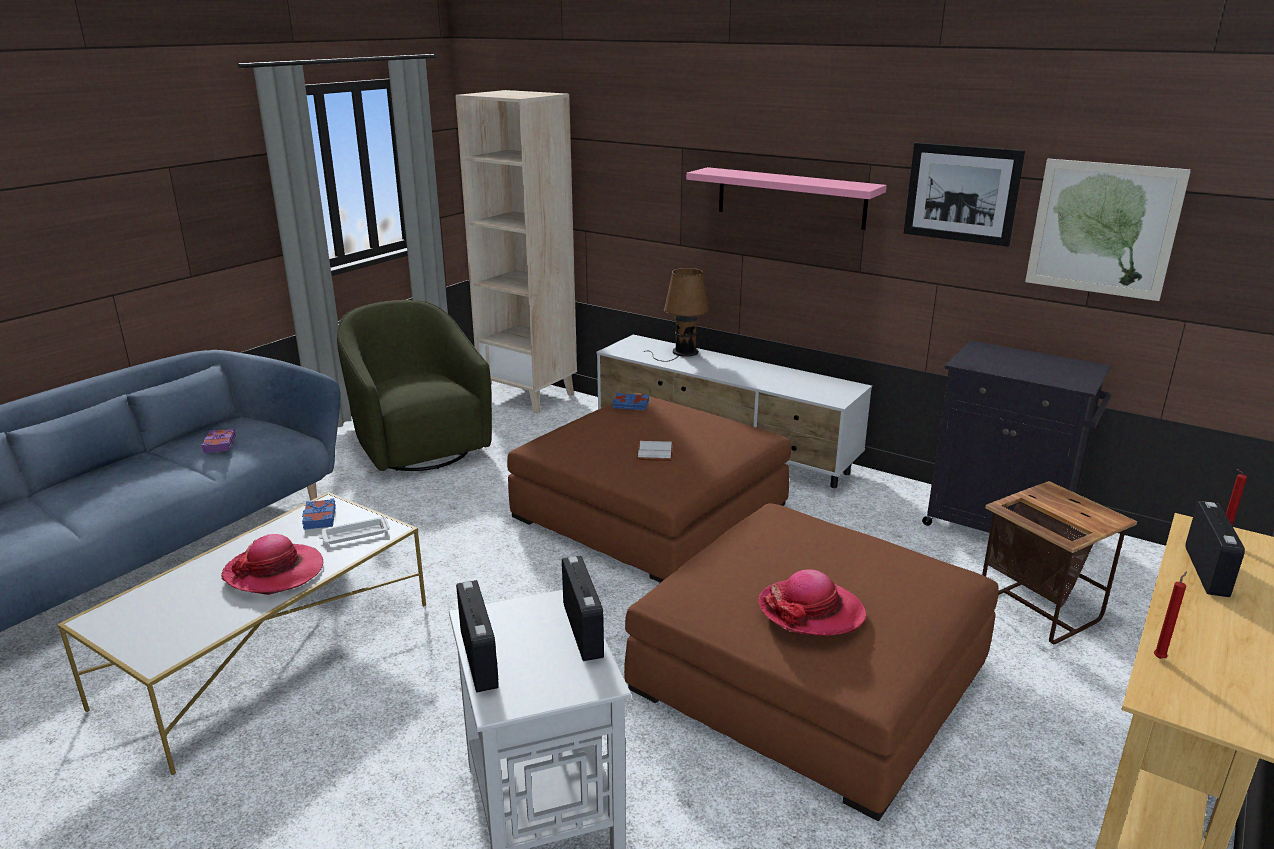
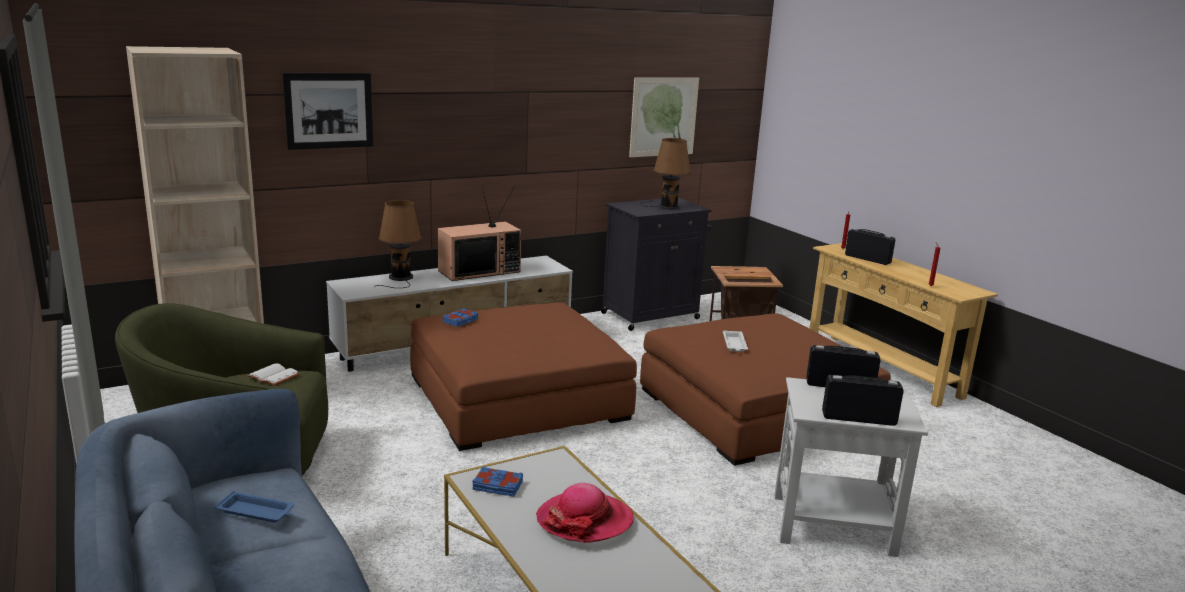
camera: 65 degrees left, 5 degrees down
(219, 444) = (256, 512): purple book -> blue tray
(354, 534) = (549, 474): white tray -> white tray (734, 344)
(656, 453) = (559, 333): white book -> white book (275, 376)
(760, 372) = (479, 271): none -> television
(790, 197) = (471, 125): pink shelf -> none
(811, 611) = (800, 350): hat -> none
(961, 193) = (589, 105): picture -> picture (329, 110)
(1036, 369) = (666, 206): none -> brown table lamp

